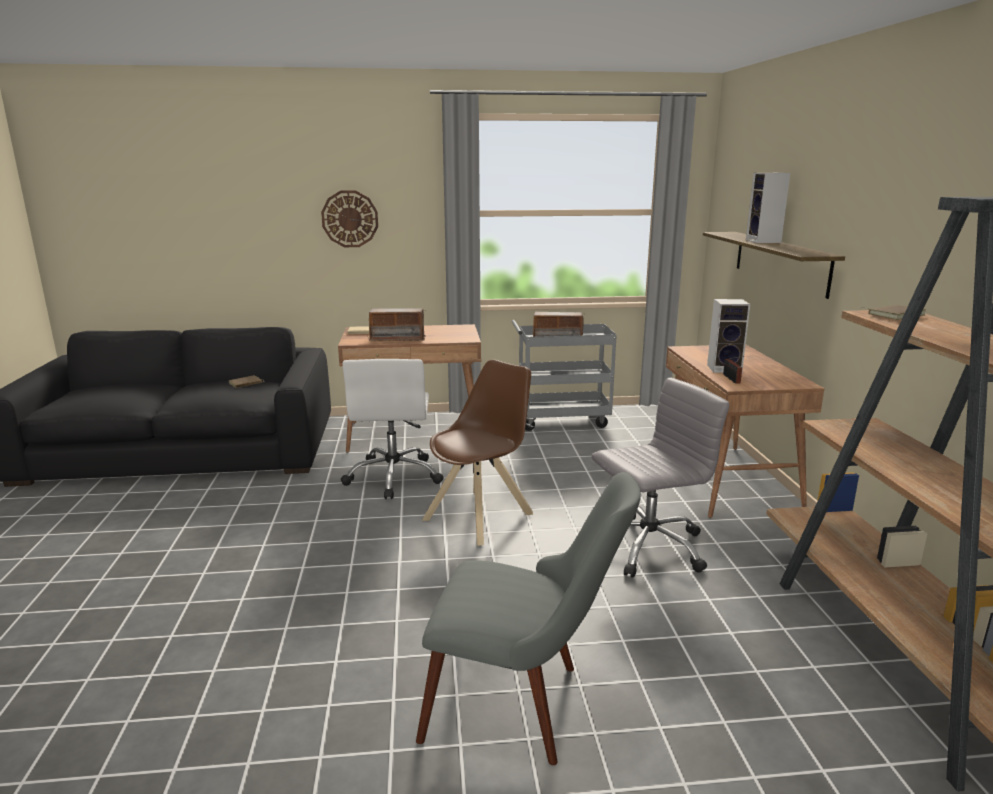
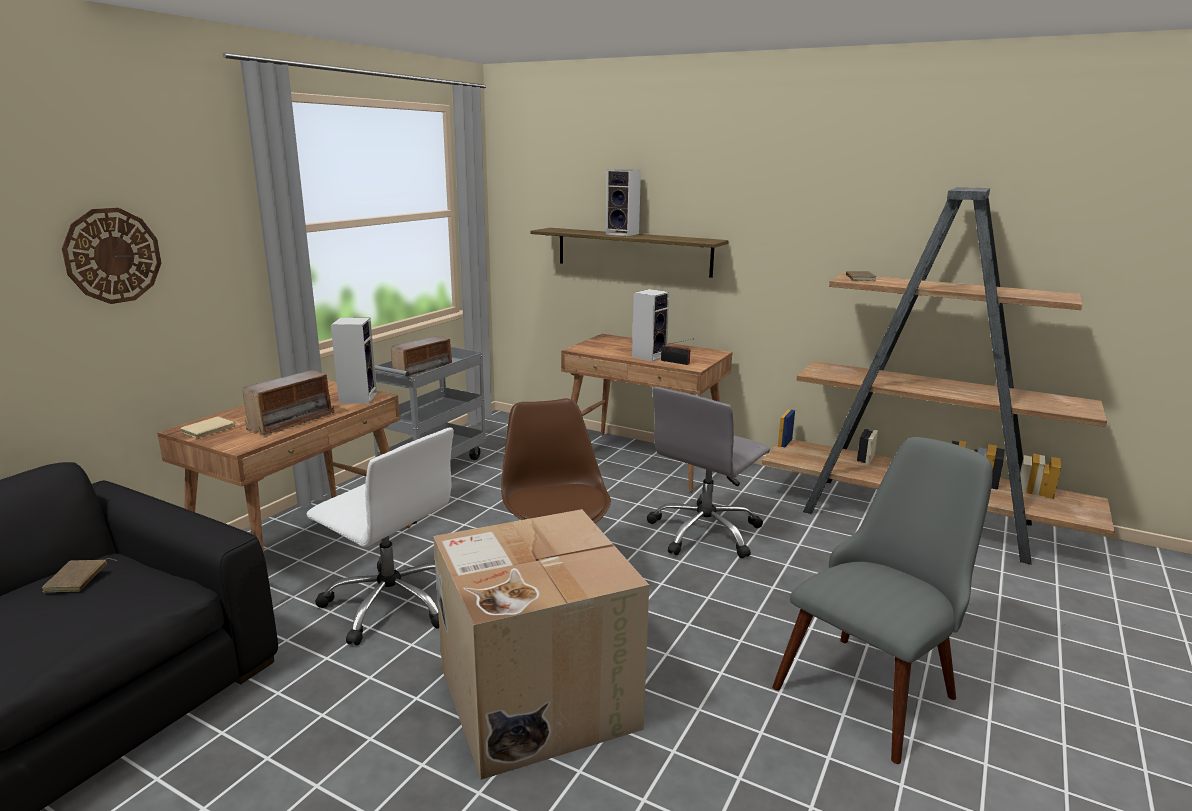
camera: 55 degrees left, 0 degrees up
(350, 554) = (534, 697): none -> cardboard box
(458, 337) = (357, 397): none -> speaker
(648, 546) = (705, 532): grey office chair -> grey office chair turned 150 degrees counterclockwise

